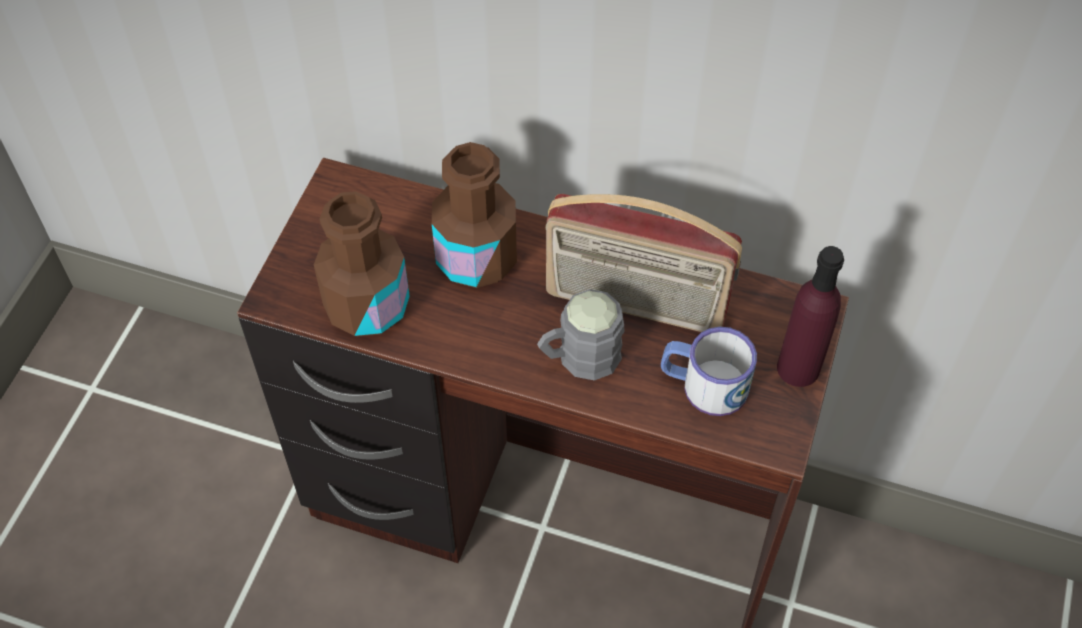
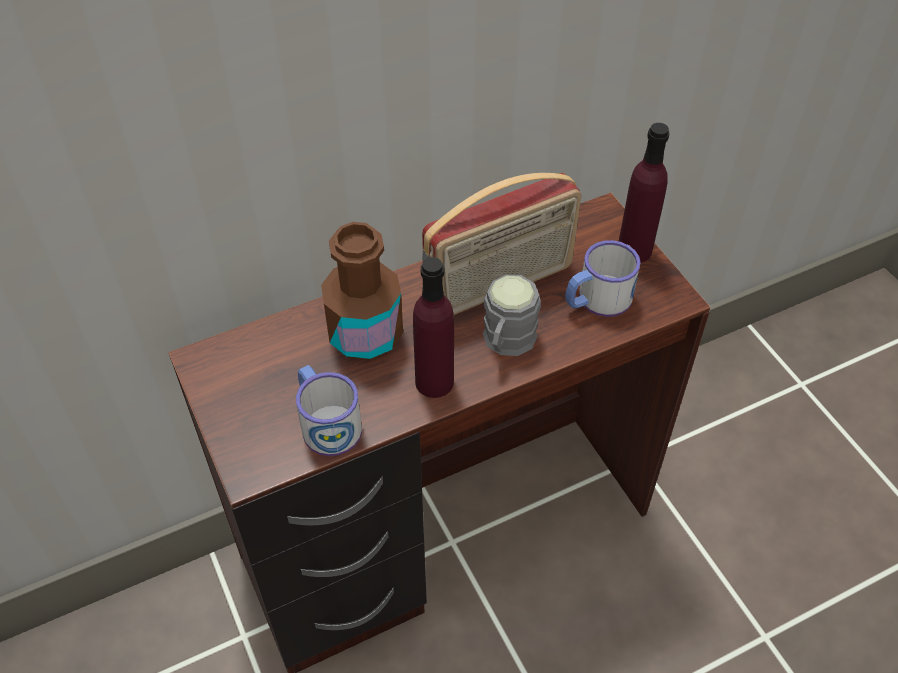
camera: 45 degrees left, 5 degrees down
(367, 306) = (326, 422): brown bottle -> mug
(483, 342) = (434, 382): none -> purple bottle

